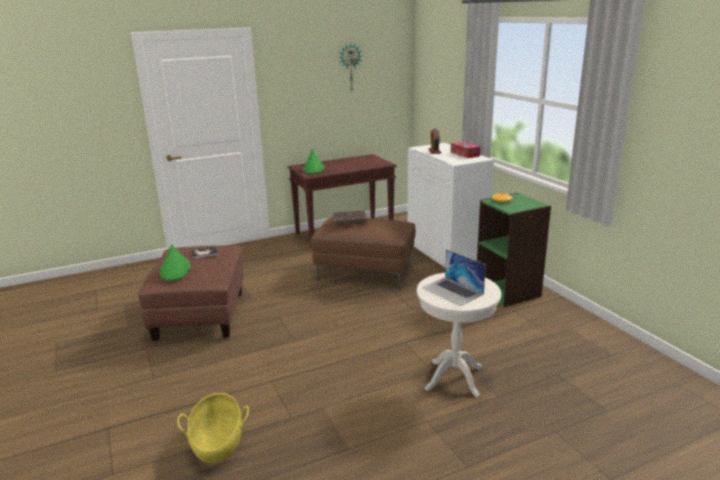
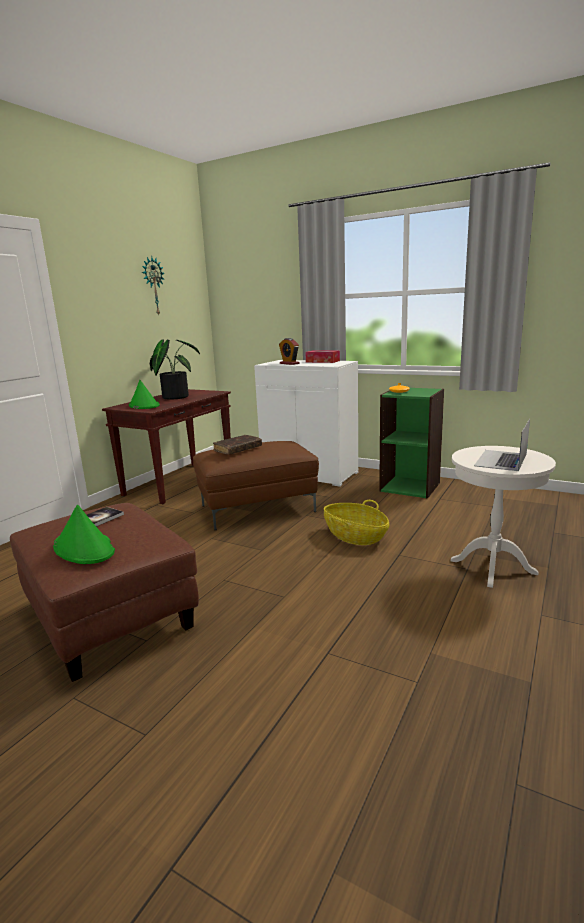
camera: 35 degrees left, 5 degrees down
(217, 442) = (383, 771): basket -> basket (355, 536)
(349, 163) = (175, 396): none -> potted plant
(452, 291) = (501, 460): laptop -> laptop turned 105 degrees clockwise

